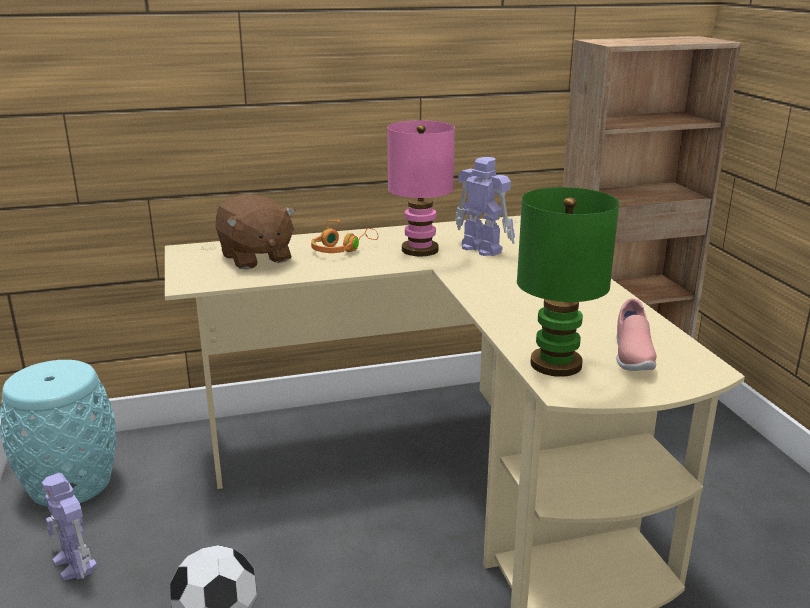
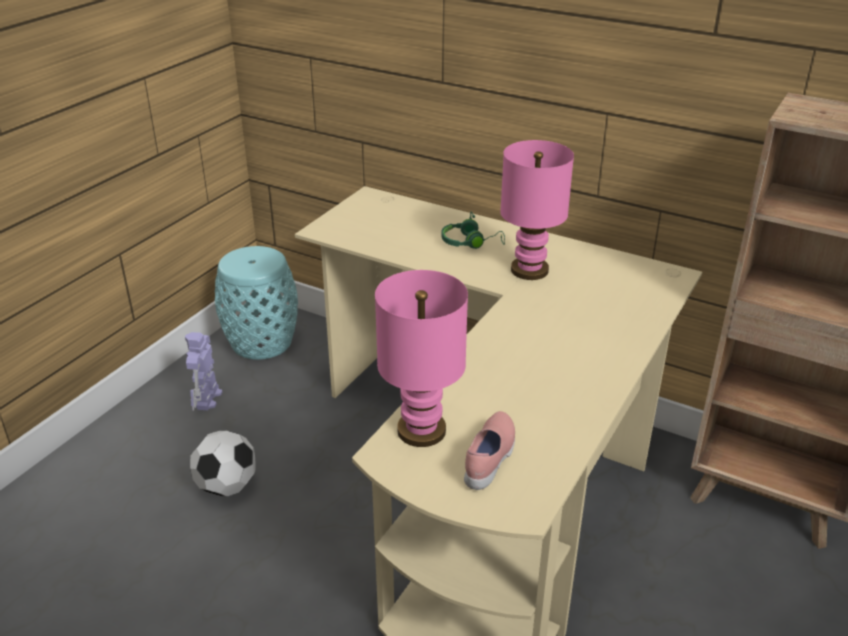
camera: 45 degrees right, 10 degrees up
(255, 258) = (399, 224): brown plush toy -> none
(341, 249) = (471, 242): orange headphones -> green headphones
(481, 248) = (583, 292): toy robot -> none
(556, 363) = (422, 430): green table lamp -> pink table lamp
(631, 356) = (490, 459): pink shoe -> pink shoe turned 150 degrees clockwise

